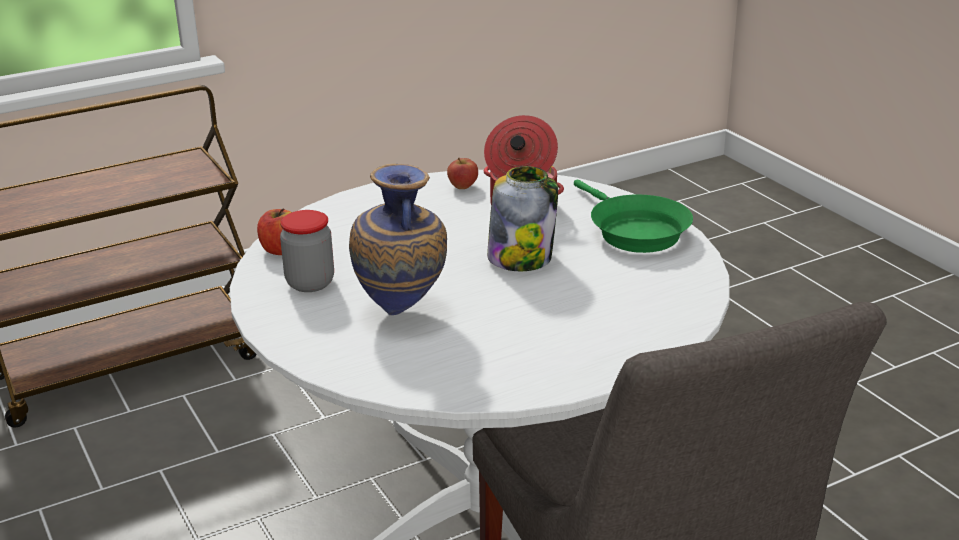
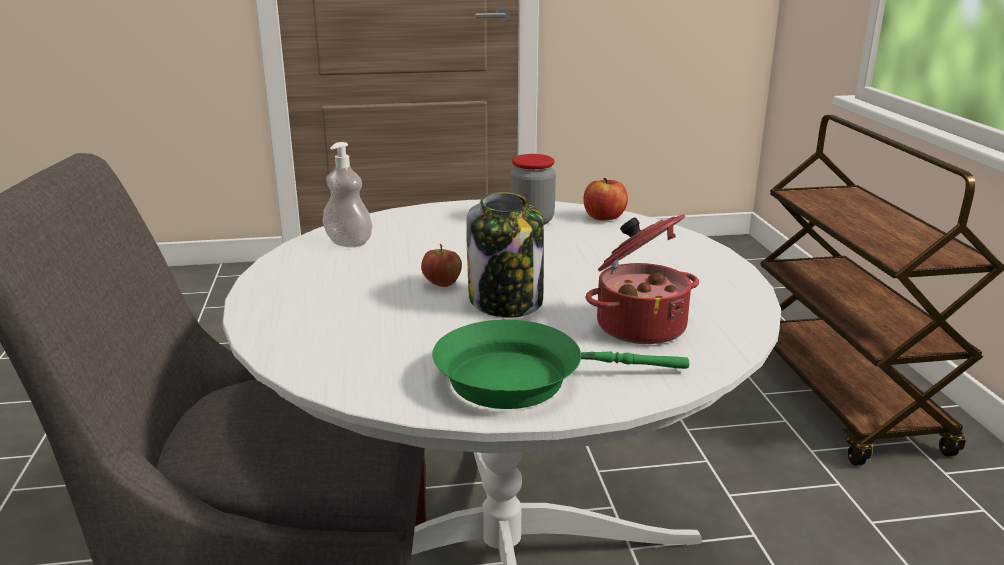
camera: 110 degrees right, 5 degrees down
(403, 312) = (449, 243): vase -> none
(438, 368) = (348, 243): none -> soap dispenser
(463, 187) = (720, 304): apple -> apple (442, 284)

